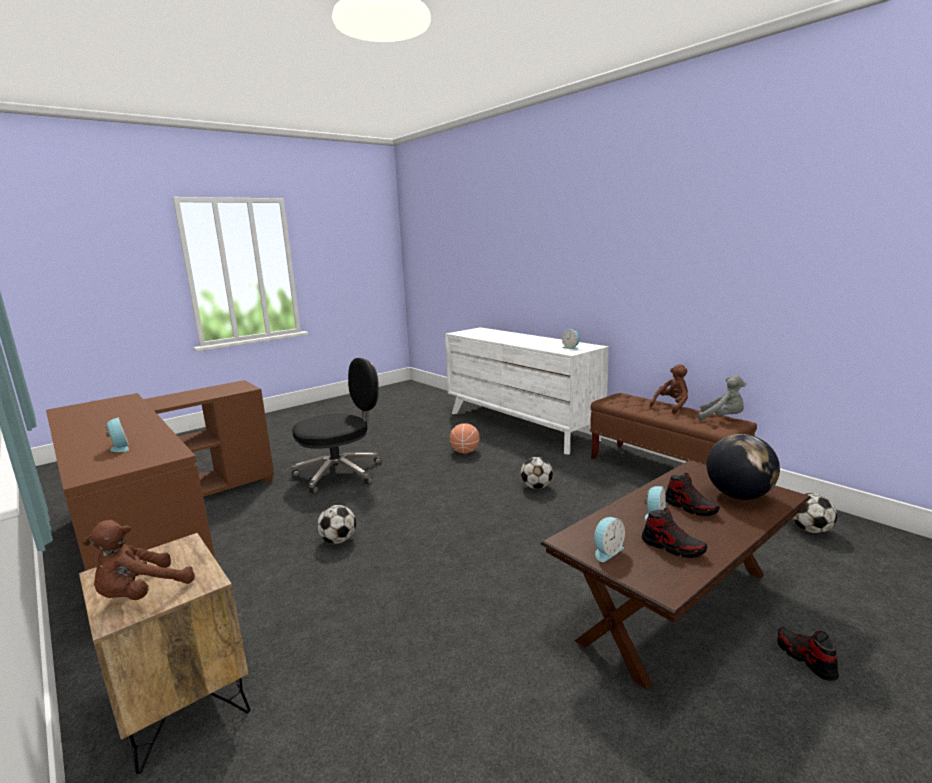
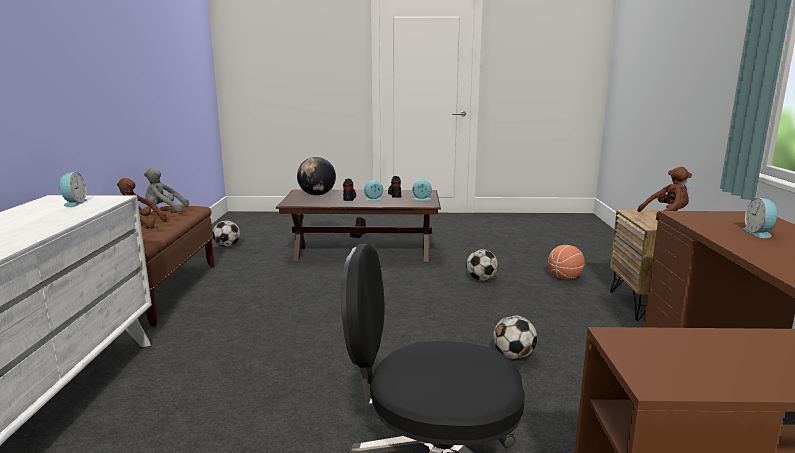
camera: 140 degrees left, 0 degrees up
(465, 452) = (211, 413): basketball -> basketball (564, 278)
(536, 487) = (271, 325): football -> football (481, 279)
(722, 418) = (164, 210): grey plush toy -> grey plush toy turned 75 degrees counterclockwise

